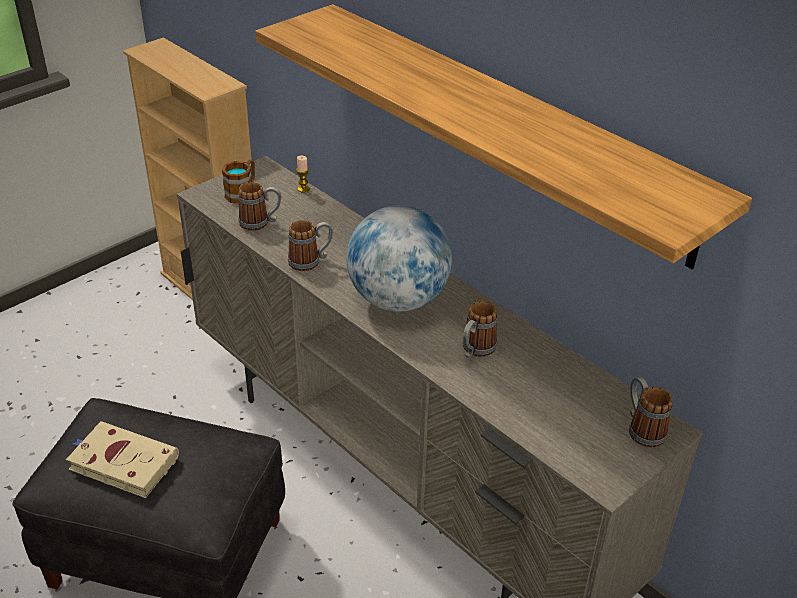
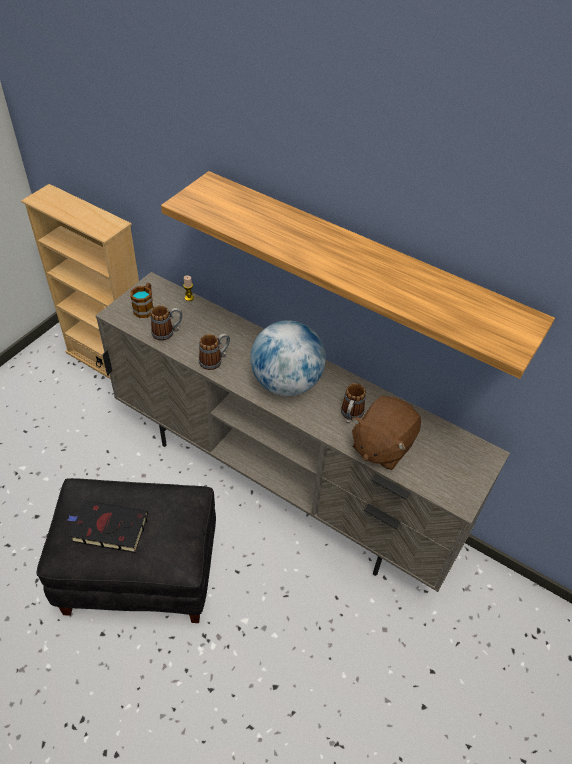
camera: 15 degrees left, 10 degrees up
(121, 463) = (108, 528): beige book -> black book
(508, 393) = (381, 445): none -> brown plush toy
(642, 428) = (473, 457): mug -> none

